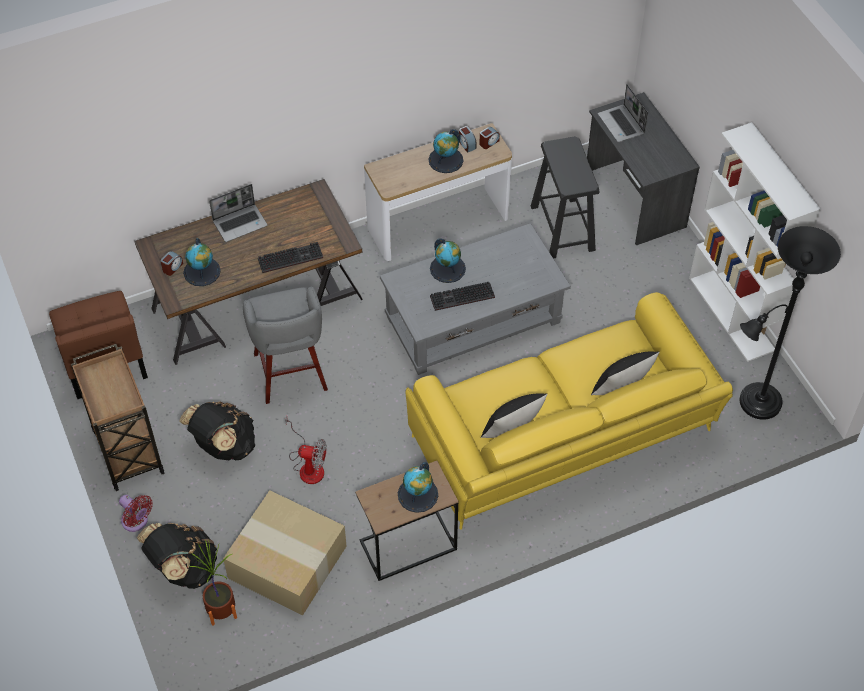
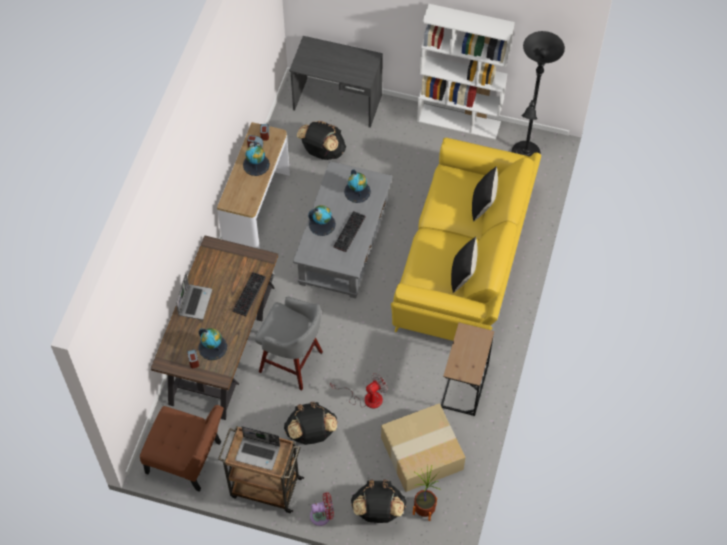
camera: 50 degrees left, 5 degrees up
(418, 494) = (473, 347): globe -> globe (357, 191)
(562, 227) = (322, 152): black stool -> black backpack
(622, 124) = (316, 63): laptop -> laptop (258, 453)

